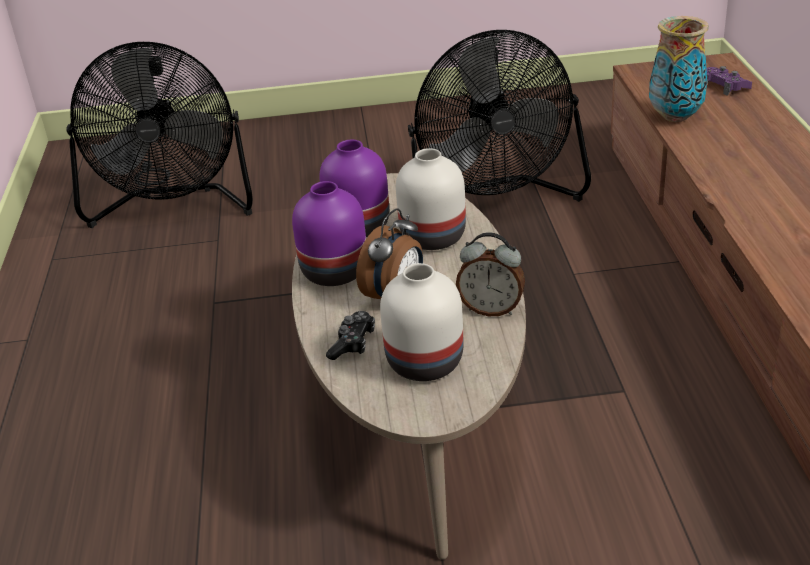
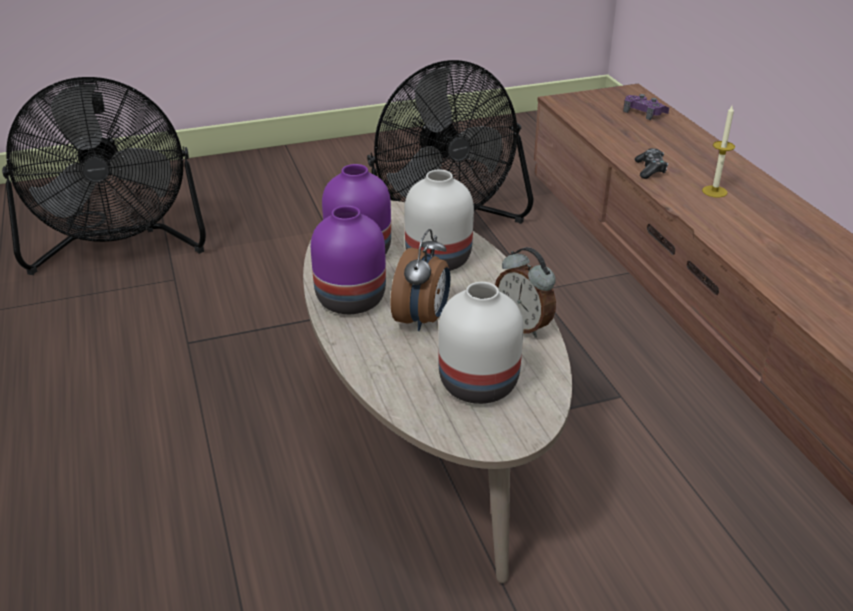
camera: 15 degrees left, 0 degrees up
(353, 343) = (396, 370): game controller -> game controller (650, 170)
(491, 309) = (523, 325): alarm clock -> alarm clock turned 45 degrees clockwise
(675, 117) = (612, 140): vase -> none
(766, 179) = (714, 191): none -> candle

